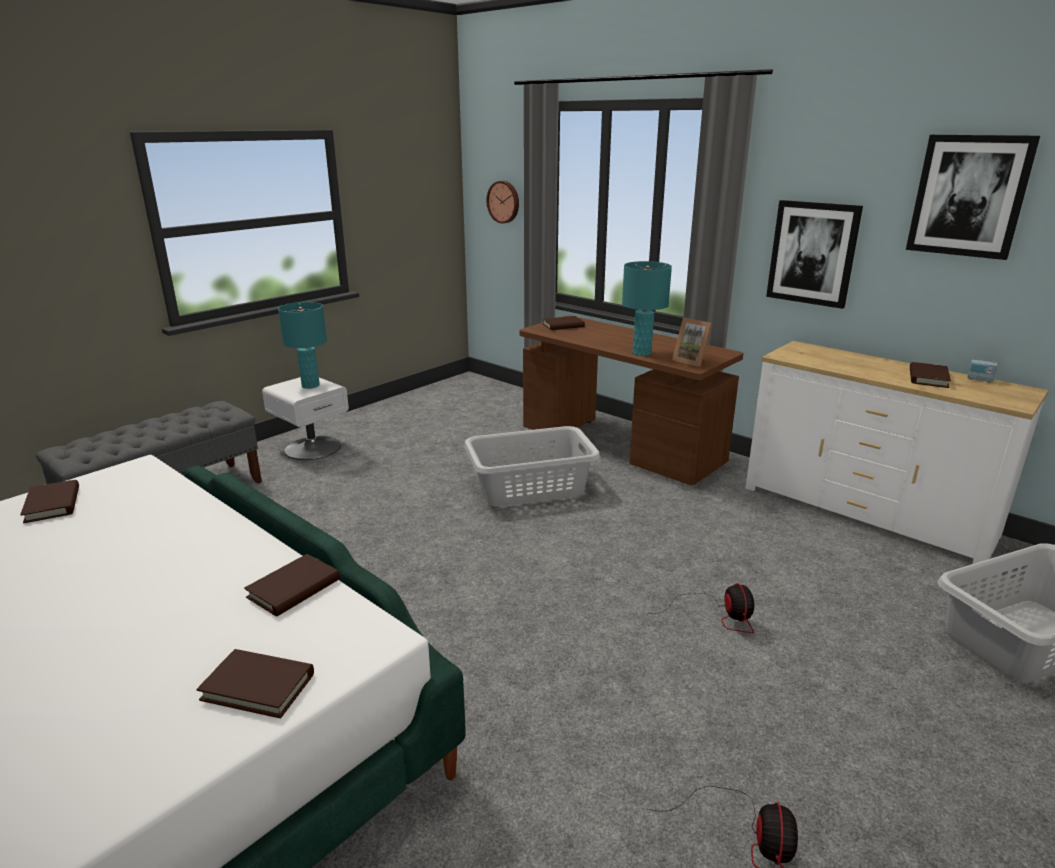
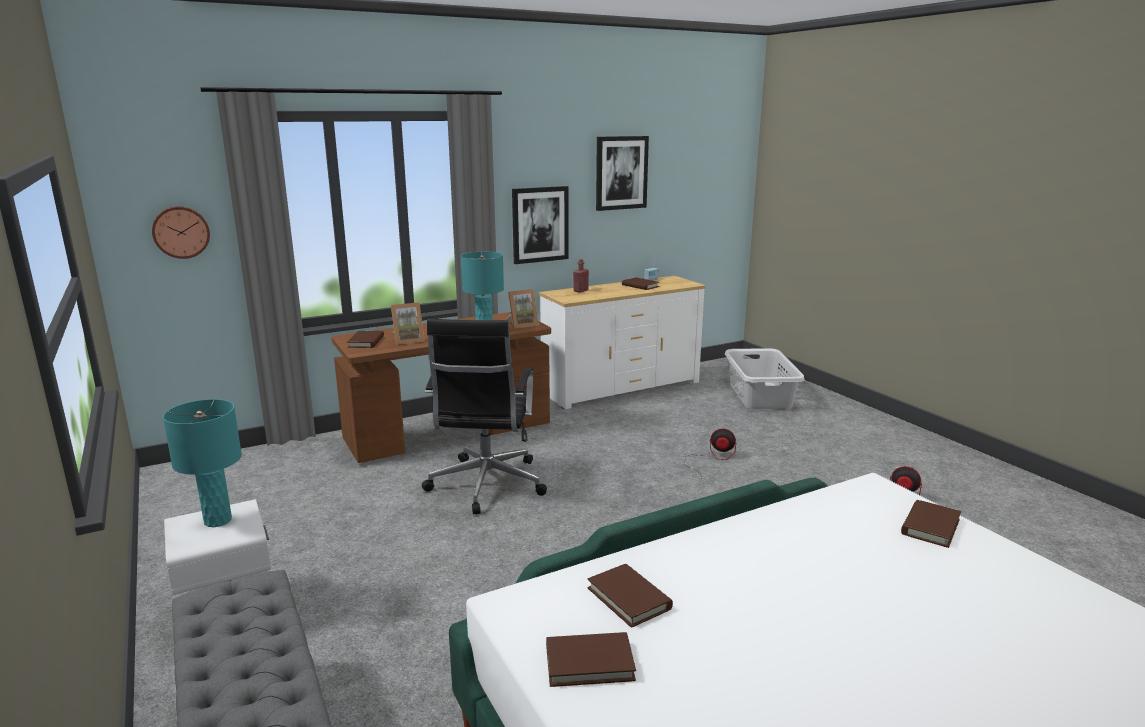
camera: 70 degrees left, 5 degrees down
(294, 589) = (811, 511): brown book -> brown book (629, 598)
(530, 487) = (486, 486): grey laundry basket -> black office chair
(583, 335) = (408, 340): none -> picture frame
(835, 355) = (580, 290): none -> red bottle

